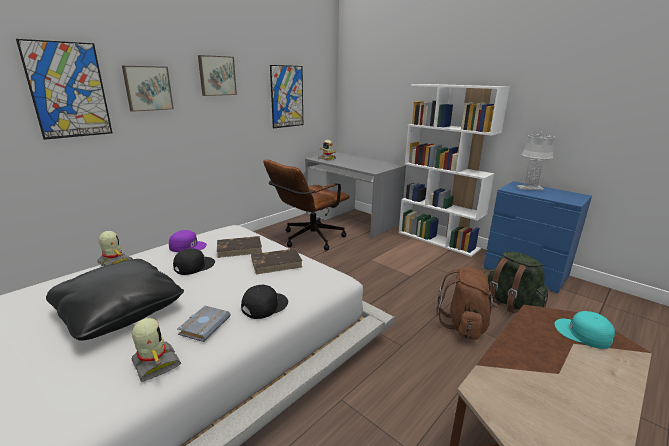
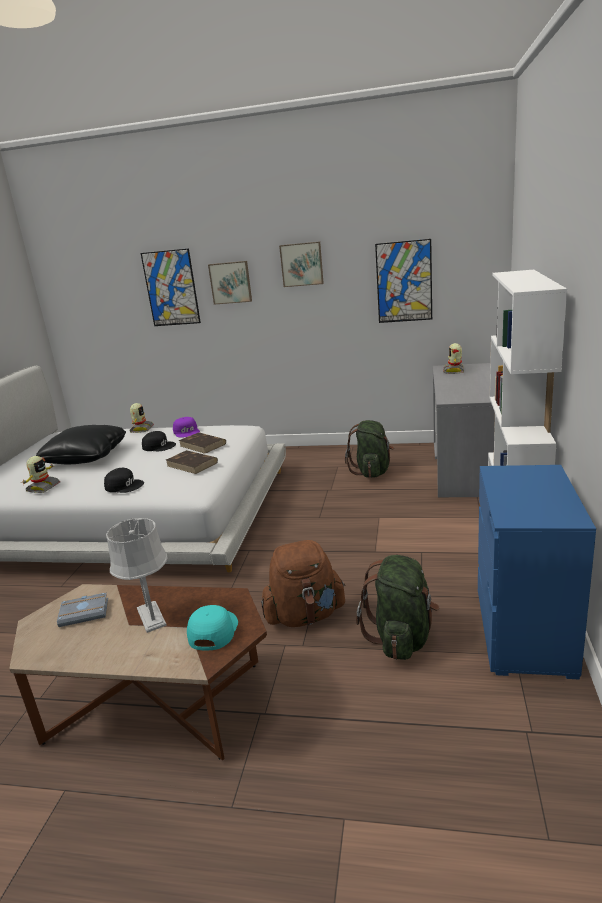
camera: 60 degrees right, 0 degrees up
(204, 325) = (87, 481): grey book -> grey book (85, 612)
(308, 239) = (372, 472): brown office chair -> green backpack
(529, 188) = (534, 481): grey table lamp -> grey table lamp (151, 617)

